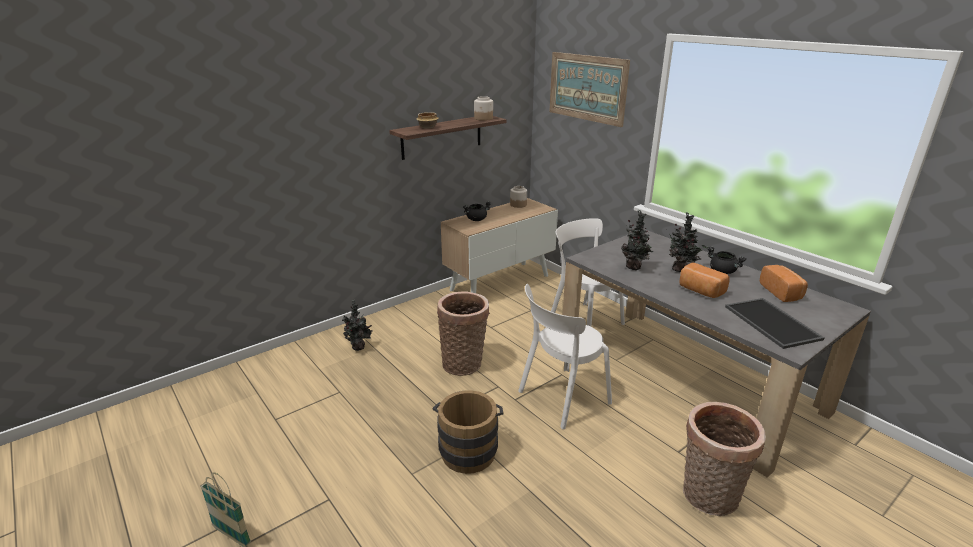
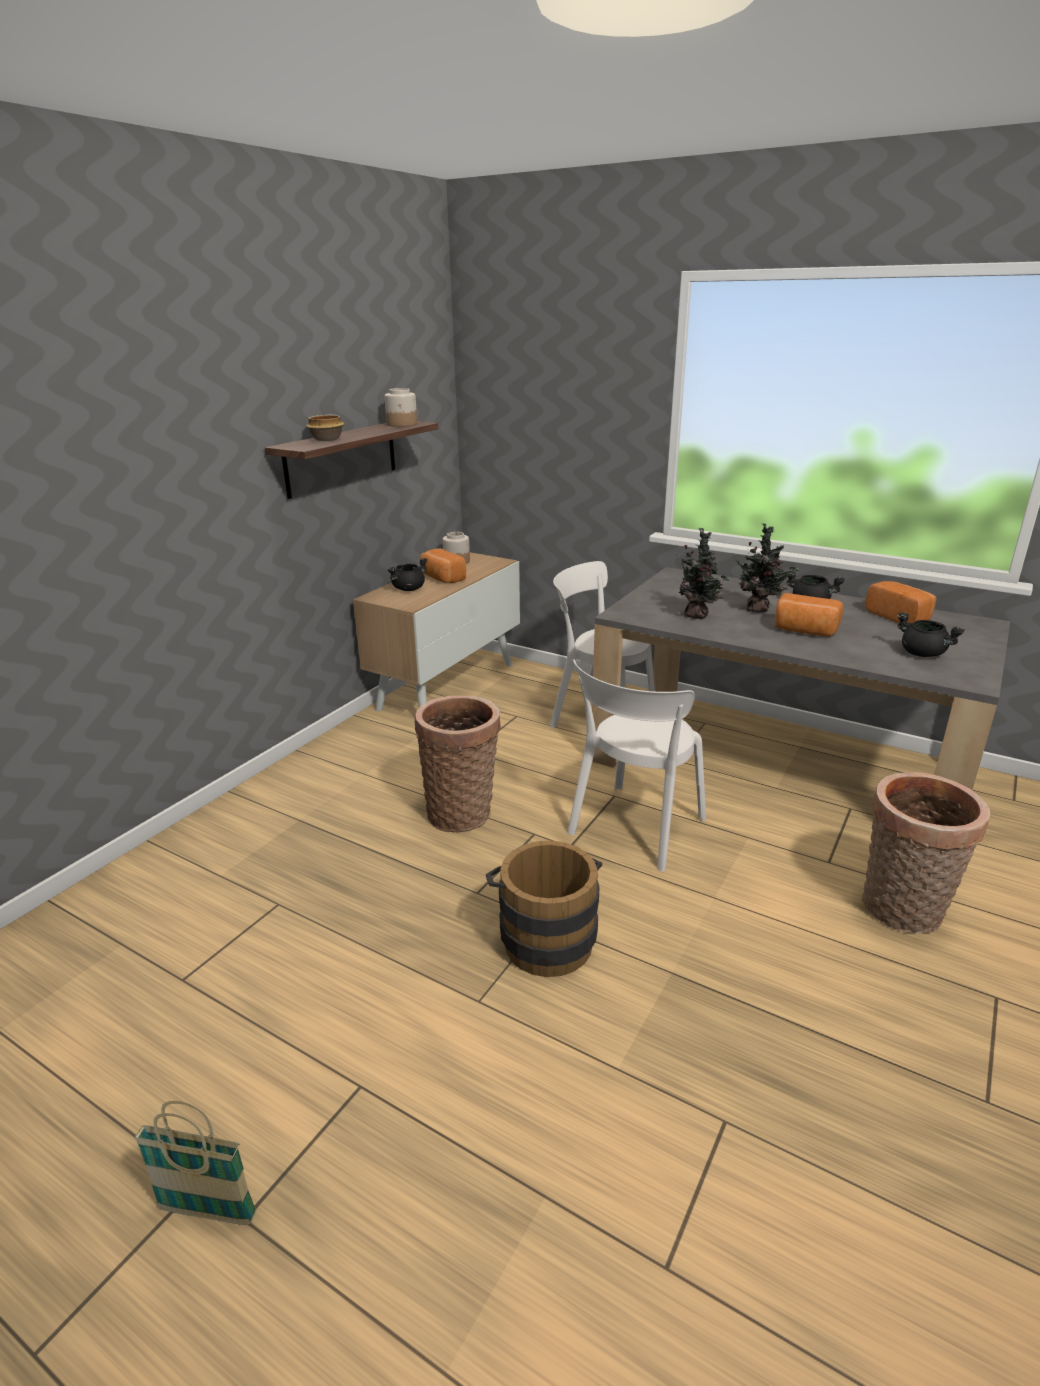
camera: 20 degrees left, 0 degrees up
(358, 348) = (273, 826): potted plant -> none
(501, 215) = (441, 578): none -> bread
(587, 88) = (552, 367): picture -> none
(773, 323) = (923, 654): tray -> black cooking pot

